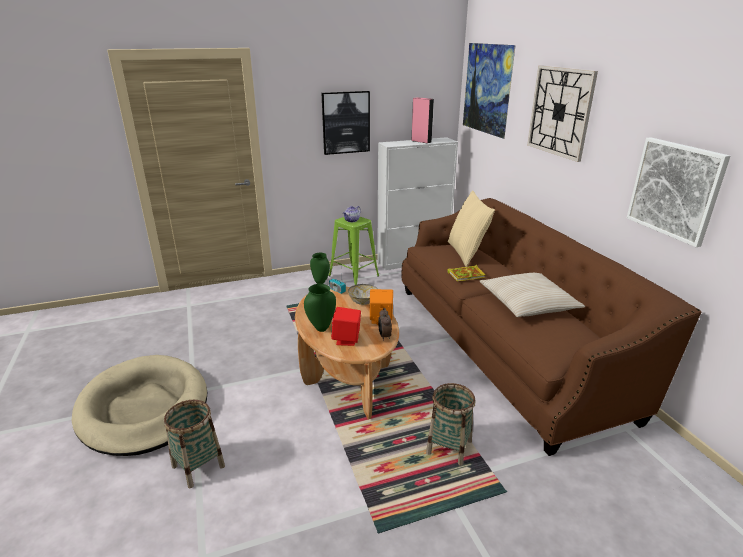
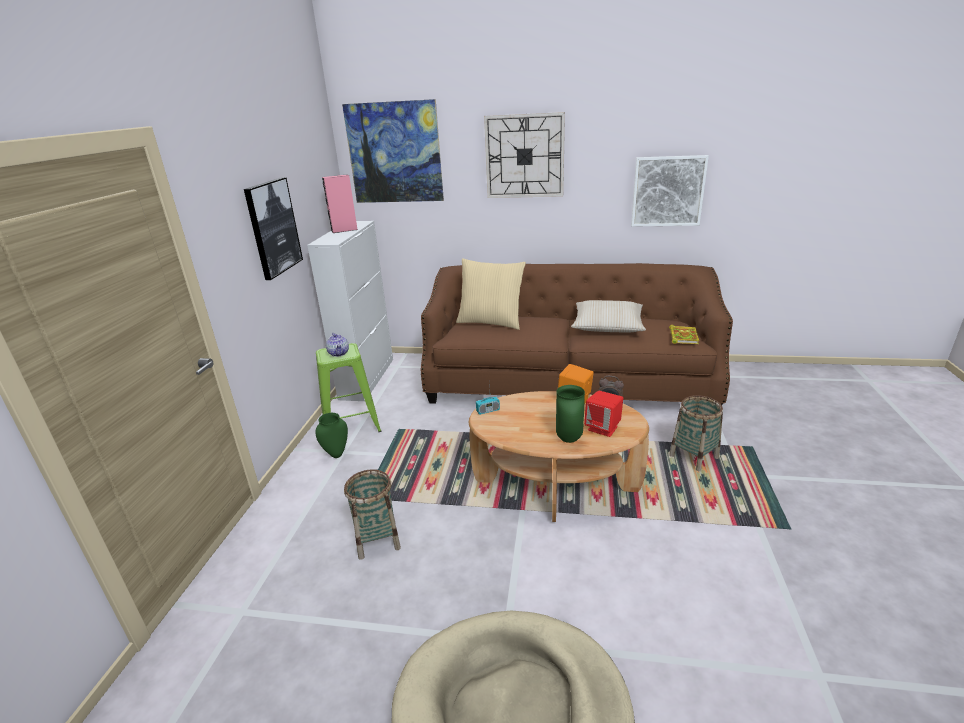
camera: 60 degrees left, 0 degrees up
(198, 466) = (668, 657): basket -> basket (377, 540)
(363, 302) = (529, 401): bowl -> none
(467, 275) = (536, 333): book -> book (683, 336)

